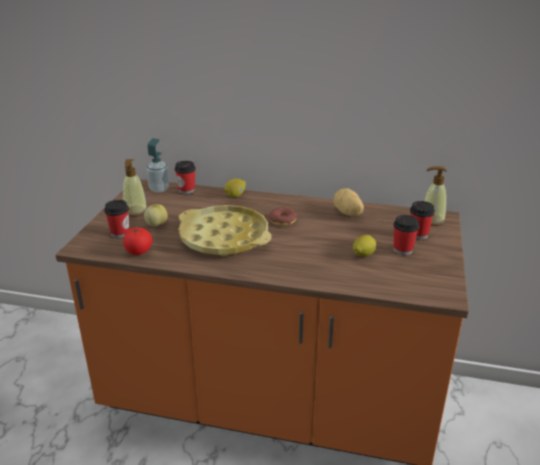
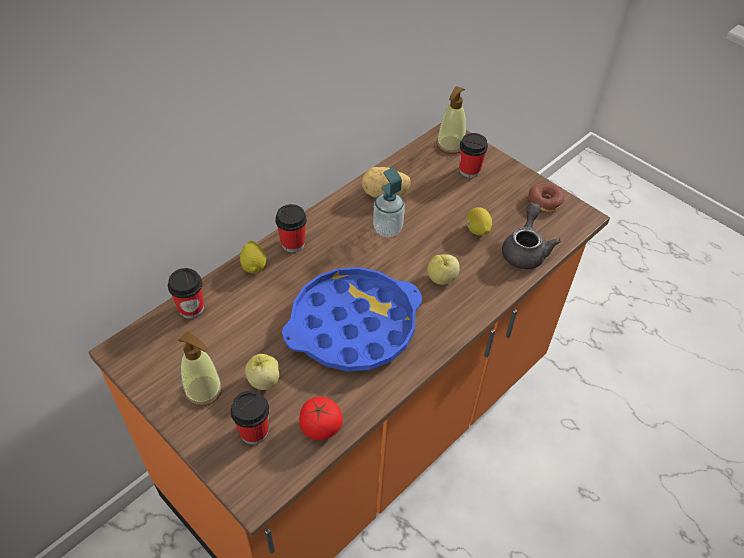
camera: 60 degrees left, 20 degrees up
(159, 189) = (157, 336): soap dispenser -> soap dispenser (387, 229)
(224, 237) = (353, 325): yellow tray -> blue tray
(282, 221) = (357, 255): donut -> donut (545, 201)
(299, 255) = (441, 279): none -> apple
(371, 280) = (525, 250): none -> grey teapot
(403, 250) = (489, 198): cup -> cup (293, 243)

